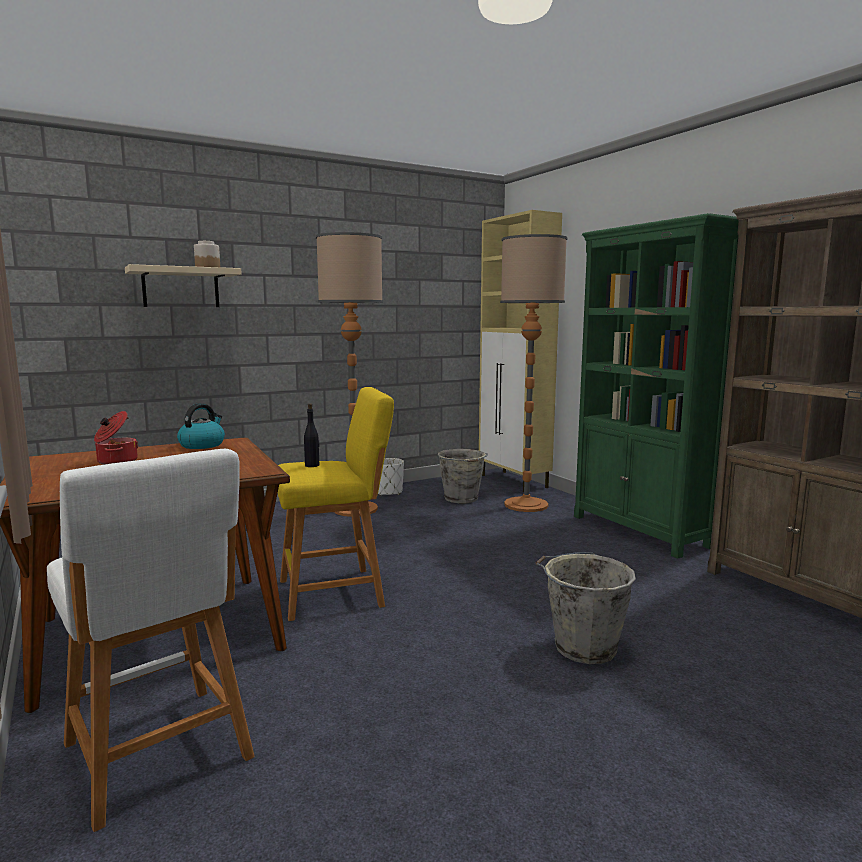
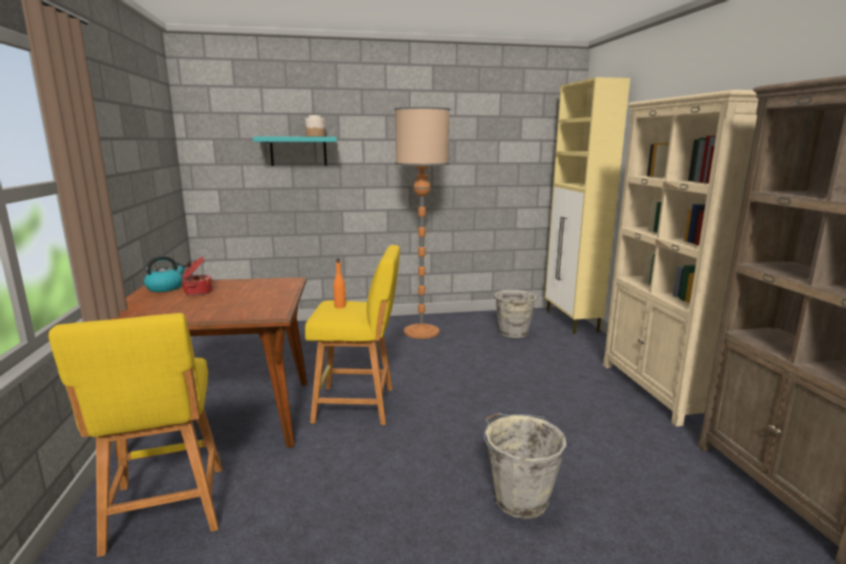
camera: 20 degrees right, 5 degrees up
(160, 756) = (166, 512): white stool -> yellow stool
(181, 288) = (298, 151): beige shelf -> turquoise shelf
(202, 445) = (266, 282): kettle -> kettle (165, 288)
(312, 465) = (340, 306): black bottle -> orange bottle
(388, 492) = (457, 319): white planter -> none
(526, 505) = (566, 347): floor lamp -> none
(640, 531) = (657, 391): green bookcase -> beige bookcase

